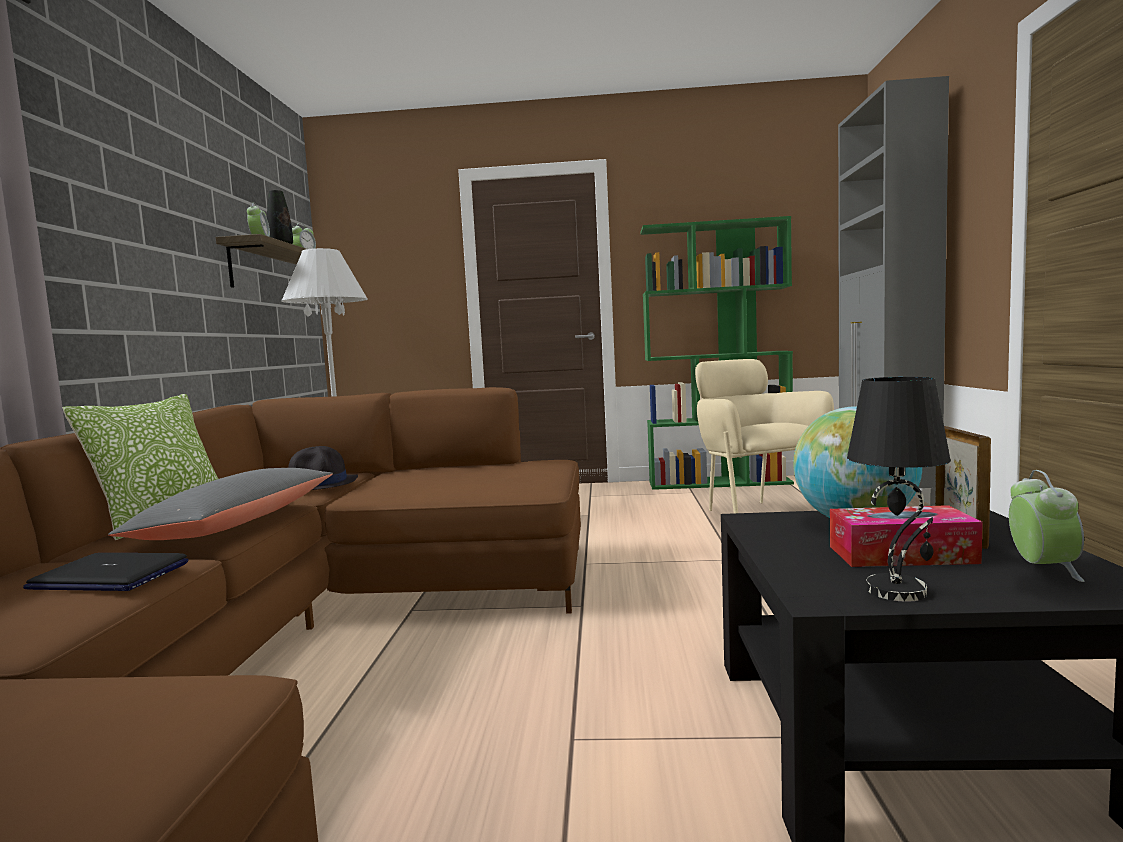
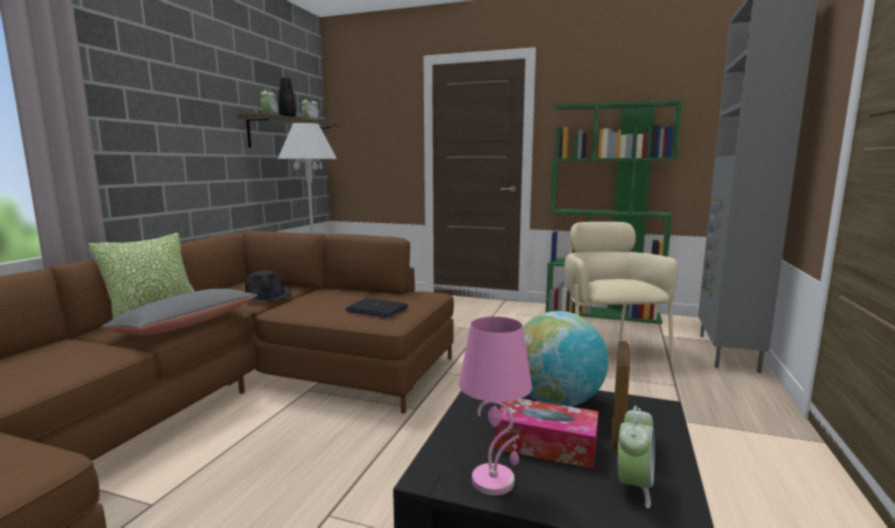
camera: 15 degrees right, 5 degrees up
(109, 576) = (79, 359): laptop -> laptop (376, 309)
(897, 590) = (494, 481): black table lamp -> pink table lamp

